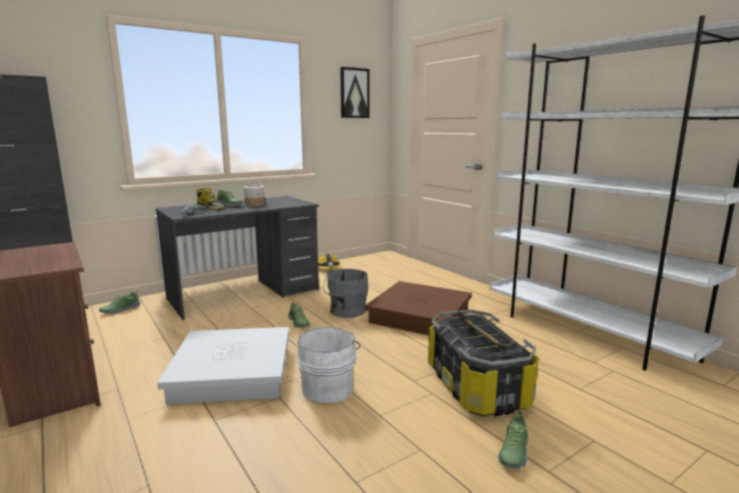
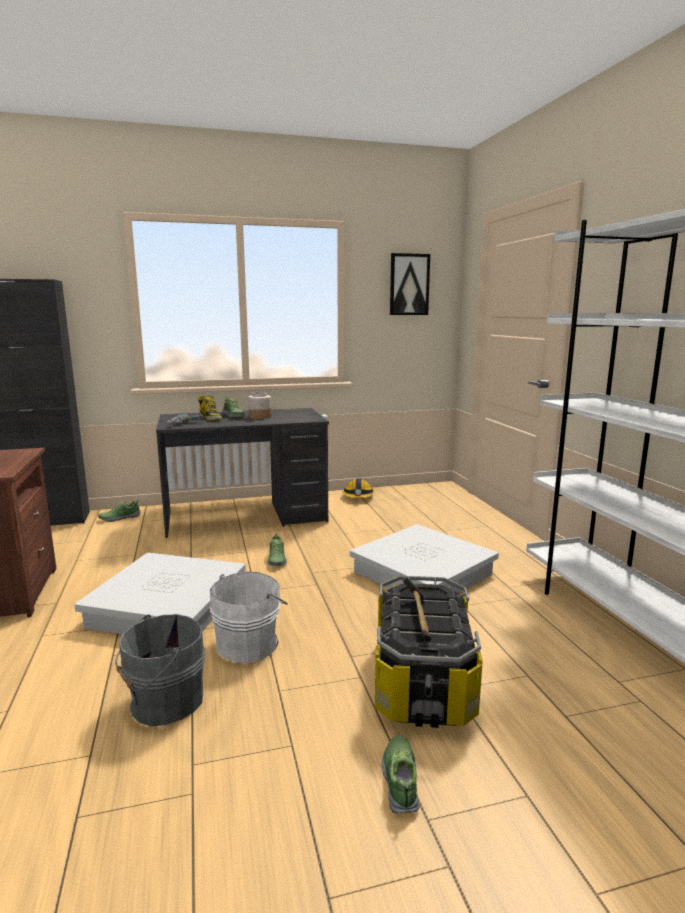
camera: 20 degrees right, 0 degrees up
(346, 311) = (340, 553): grey bucket -> grey bucket (163, 702)
(420, 315) = (423, 572): brown storage box -> white storage box
(513, 452) = (401, 780): shoe -> shoe turned 135 degrees clockwise

